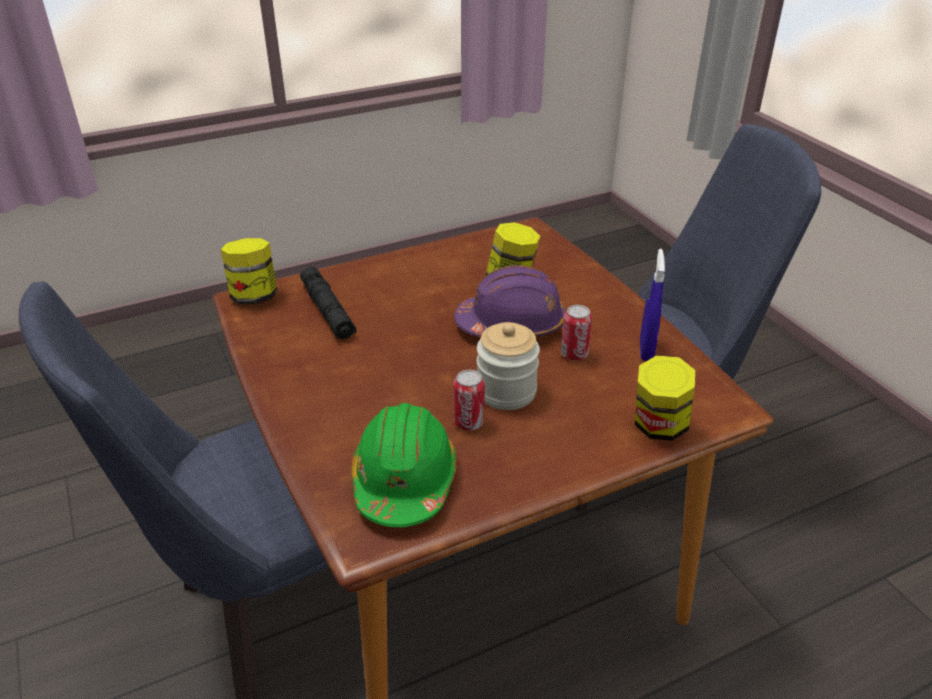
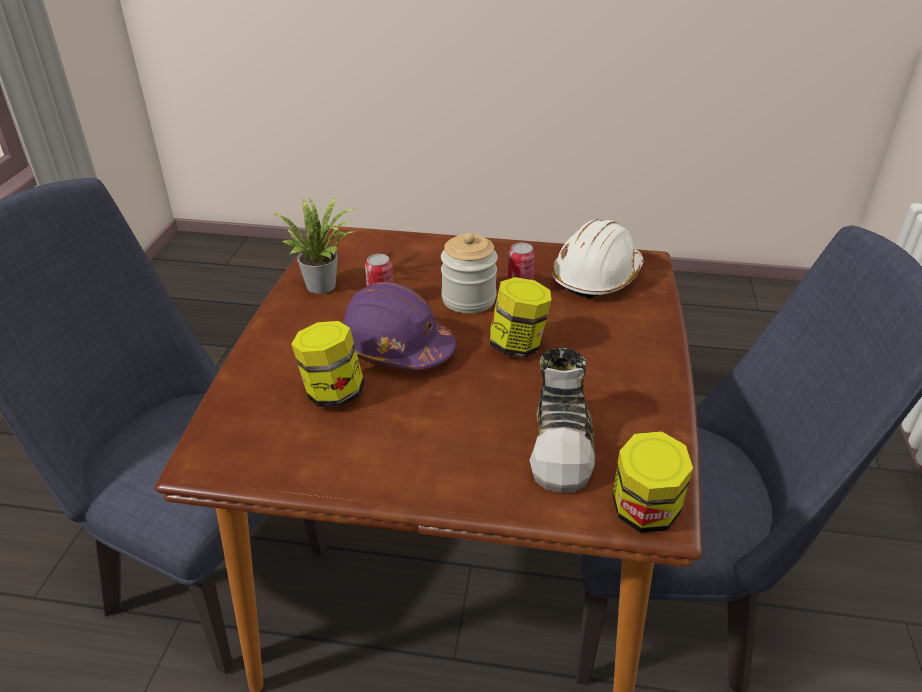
camera: 145 degrees left, 0 degrees up
(328, 311) = (562, 446): black flashlight -> shoe
(404, 480) = (596, 277): green hard hat -> white hard hat
(646, 350) = (324, 284): blue spray bottle -> potted plant
(658, 426) = (397, 243): jar -> jar (517, 345)

